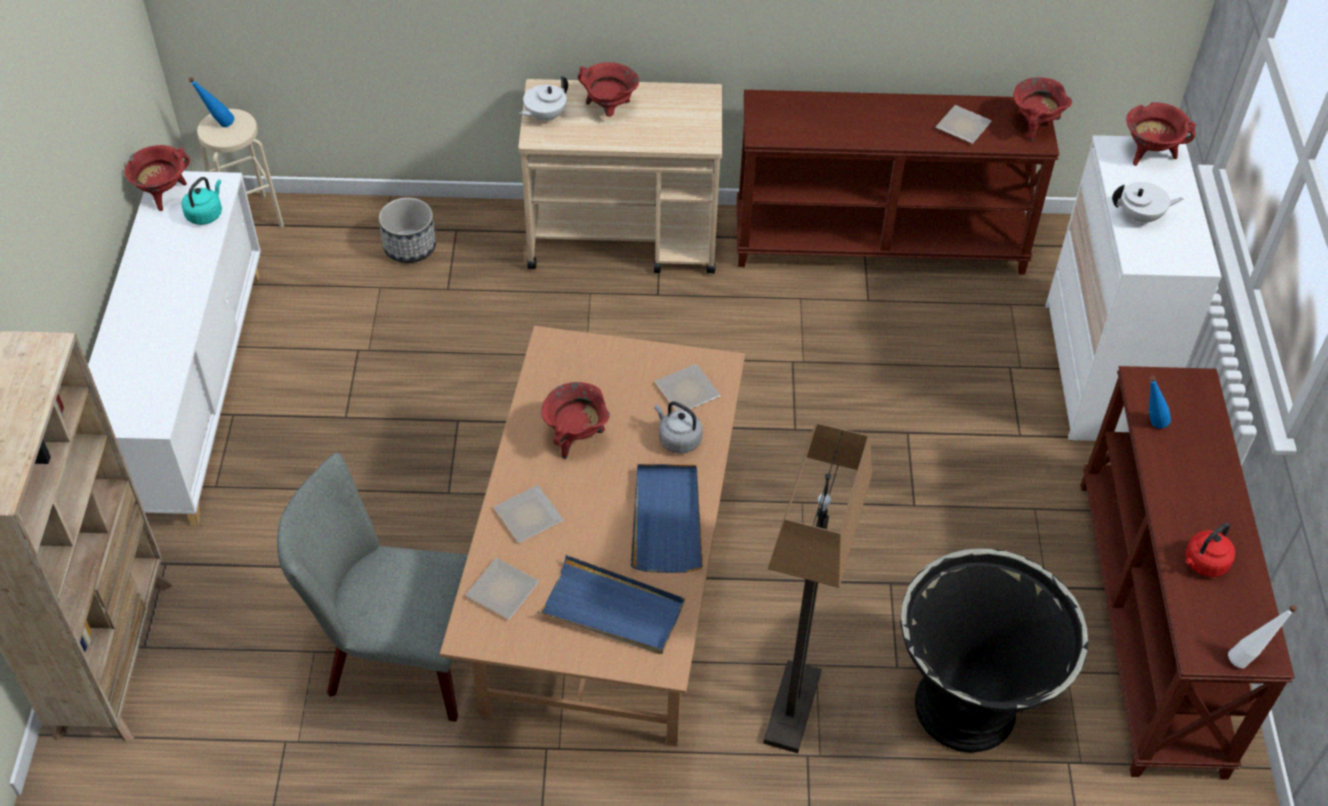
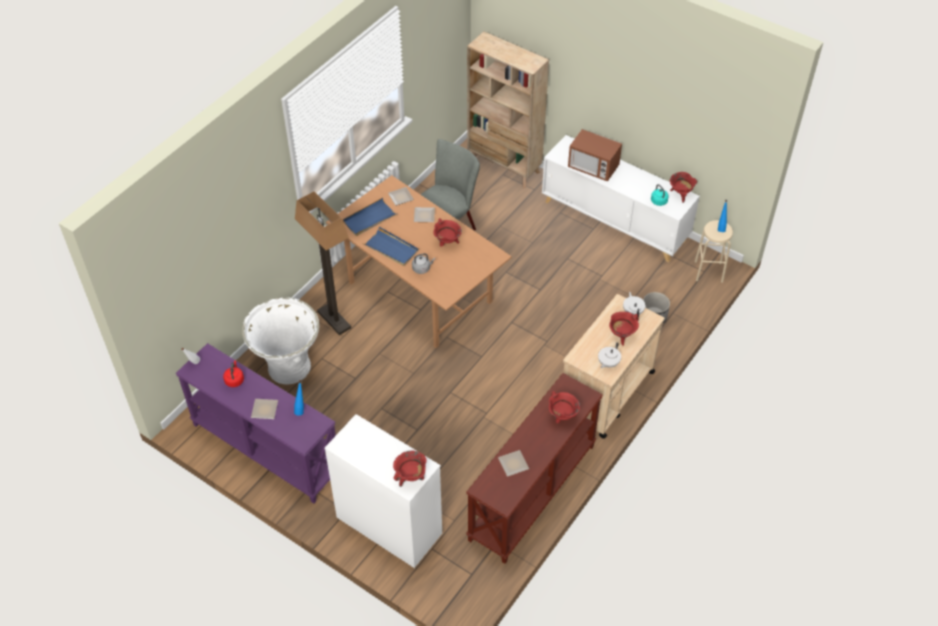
camera: 125 degrees right, 0 degrees up
(158, 345) = (593, 168): none -> microwave
(685, 391) = (442, 282): plate -> plate (265, 409)
(968, 708) = (288, 368): black planter -> white planter
(1034, 126) = (492, 495): red cooking pot -> red cooking pot (562, 417)
(1140, 217) = (379, 444): white teapot -> white teapot (608, 363)
(1152, 623) = (265, 449): brown console table -> purple console table

